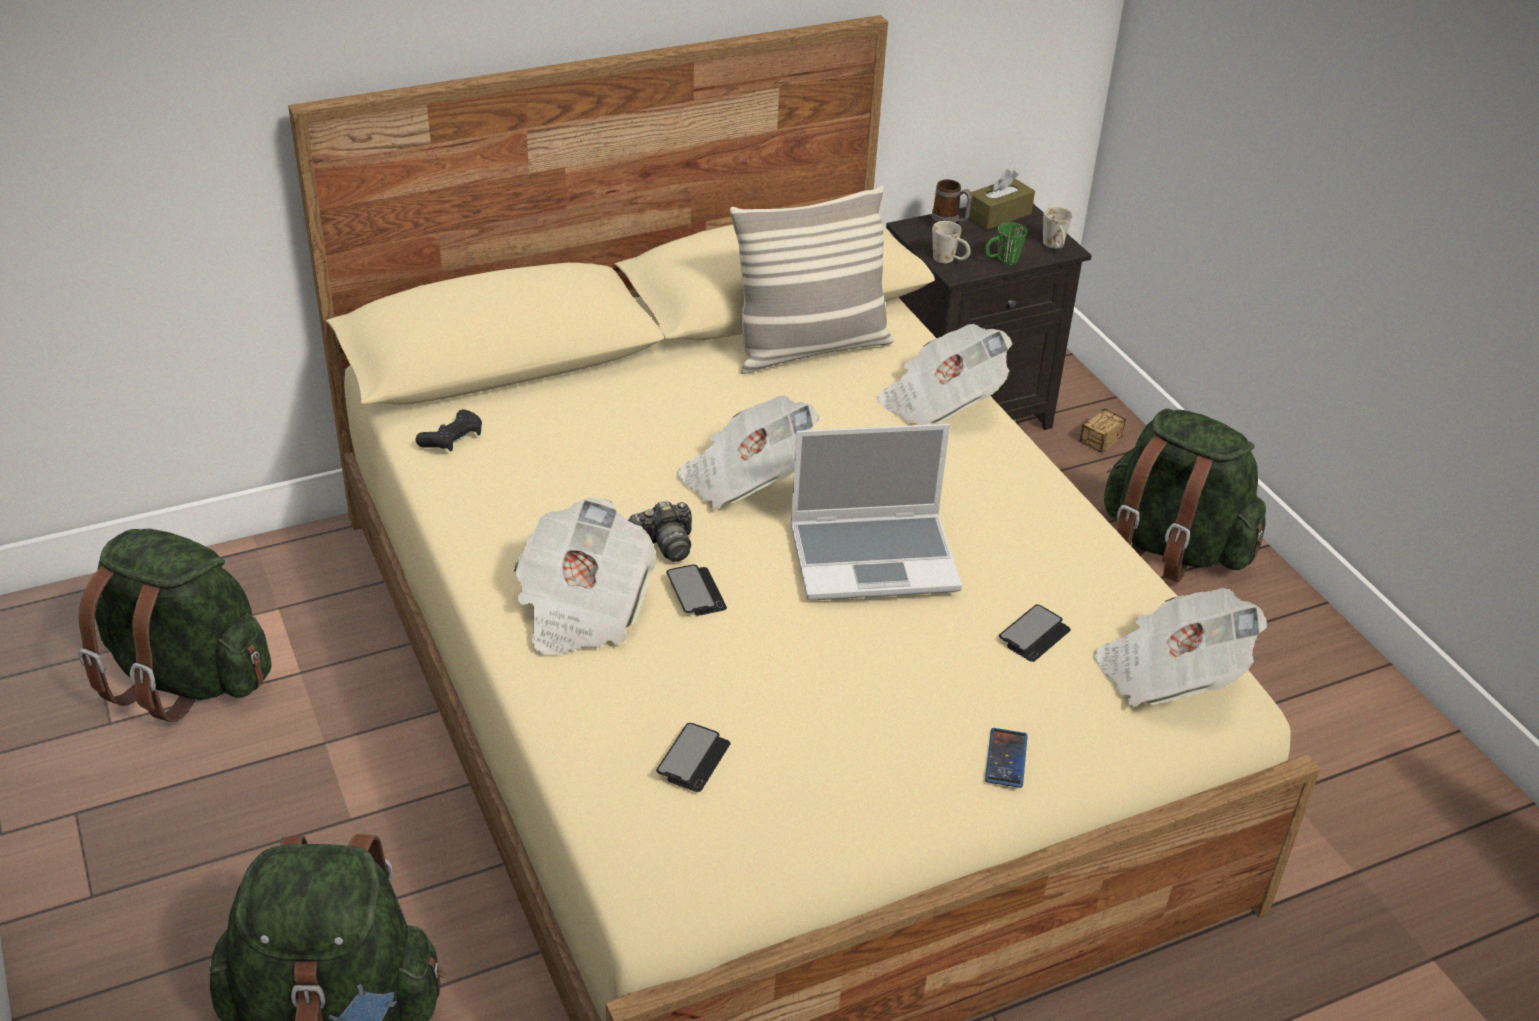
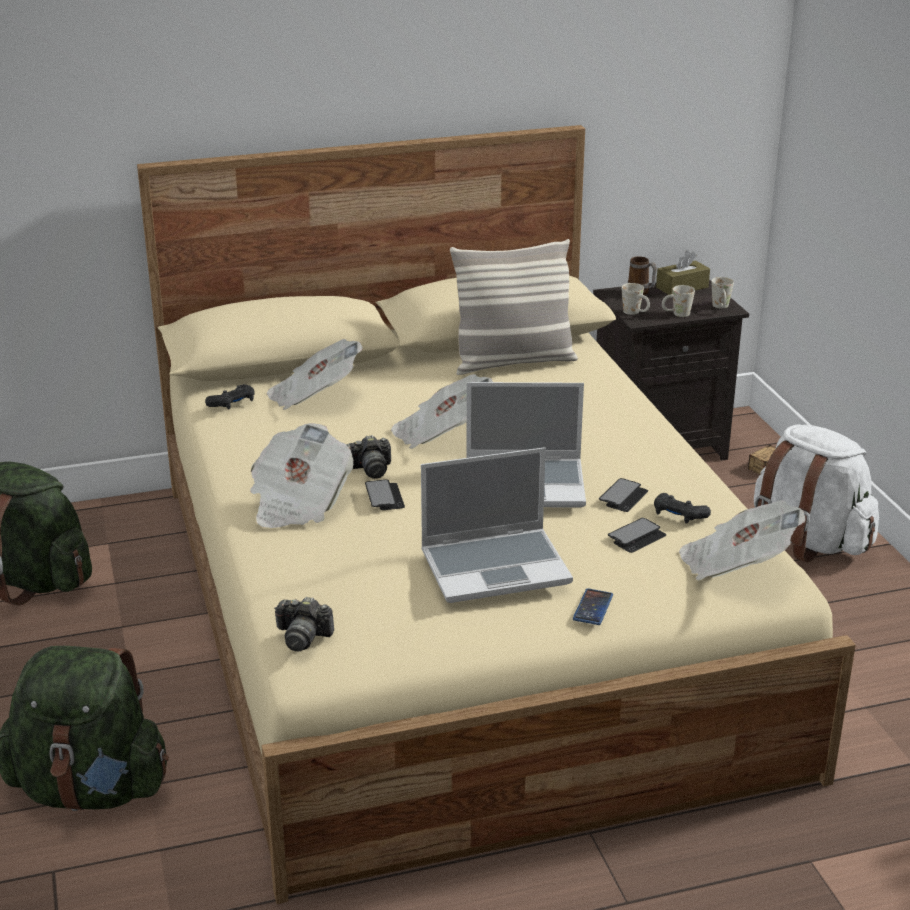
camera: 10 degrees right, 10 degrees down
(641, 843) = (303, 636): none -> camera
(693, 759) = (353, 590): phone -> phone (623, 497)
(871, 704) = (496, 566): none -> laptop
(940, 403) = (604, 398): newspaper -> newspaper (314, 397)
(1001, 261) = (676, 314): green mug -> white mug
(1078, 595) = (678, 515): none -> black game controller
(1171, 548) = (807, 541): green backpack -> white backpack

